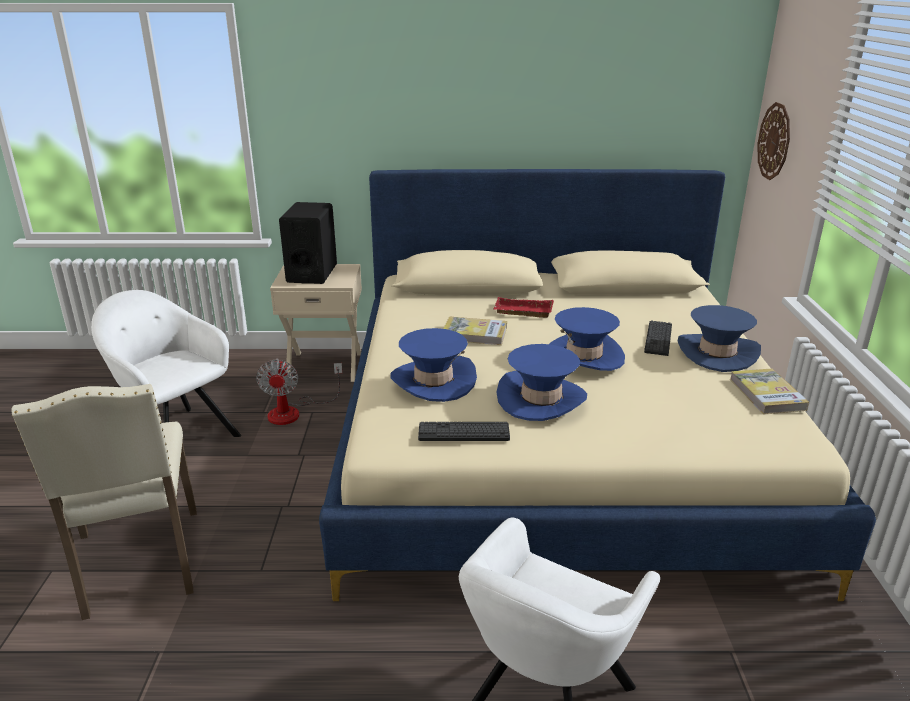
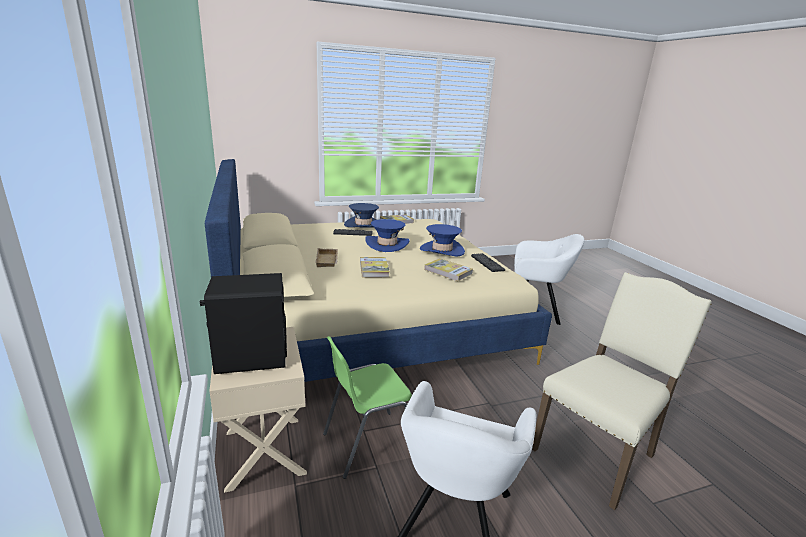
camera: 110 degrees left, 5 degrees down
(294, 412) = (368, 443): fan -> green chair
(433, 381) = (448, 271): blue hat -> book
(522, 312) = (328, 260): red tray -> beige tray
(774, 141) = (248, 133): wall clock -> none

